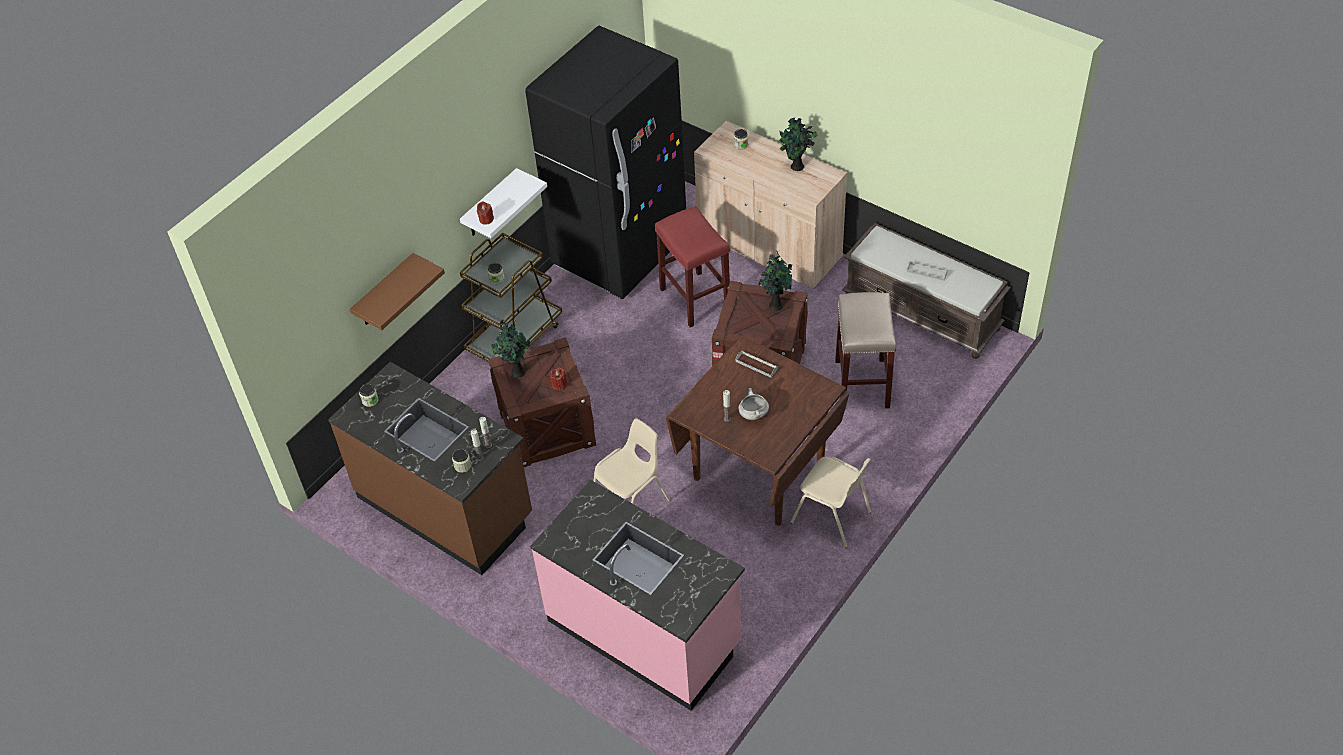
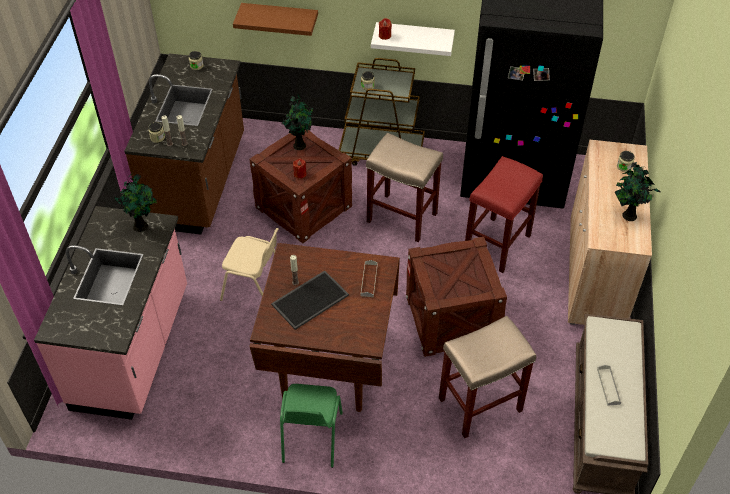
camera: 60 degrees right, 0 degrees up
(615, 354) = (403, 217): none -> beige stool
(753, 414) = (310, 299): white cooking pot -> tray
(775, 304) = (477, 279): potted plant -> potted plant (141, 225)
(831, 517) = (311, 438): beige chair -> green chair

